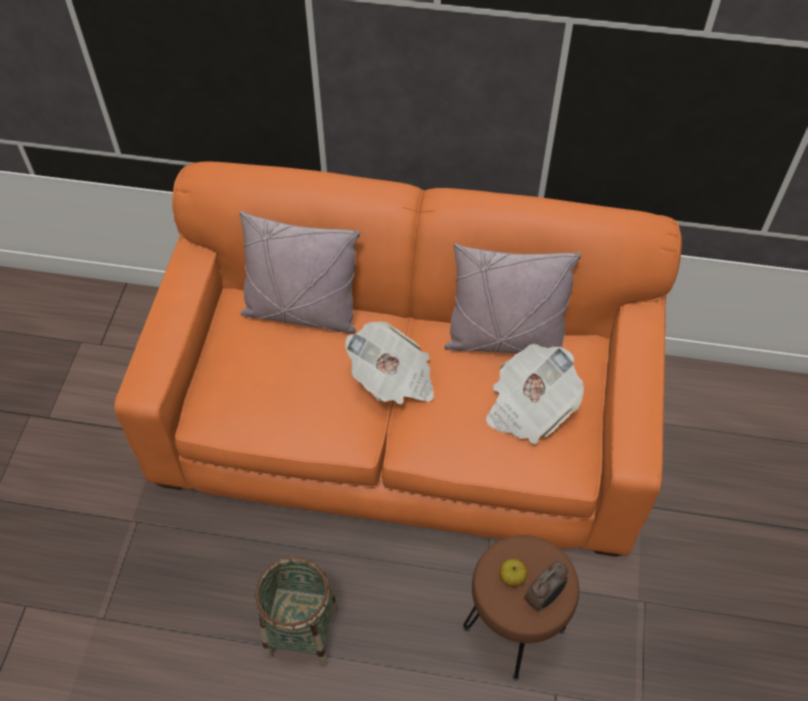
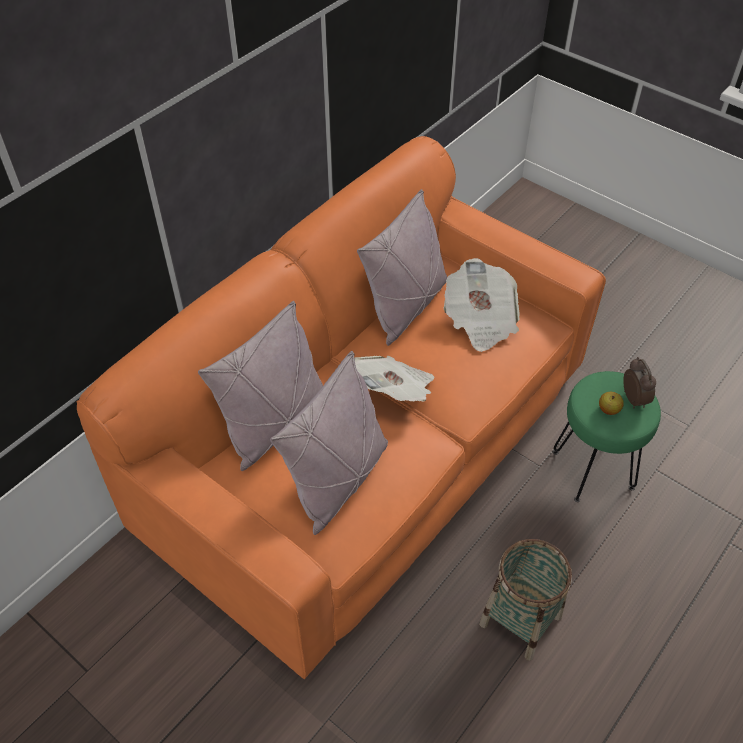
camera: 60 degrees left, 5 degrees down
(270, 384) = (339, 480): none -> purple pillow
(515, 629) = (593, 469): brown stool -> green stool

